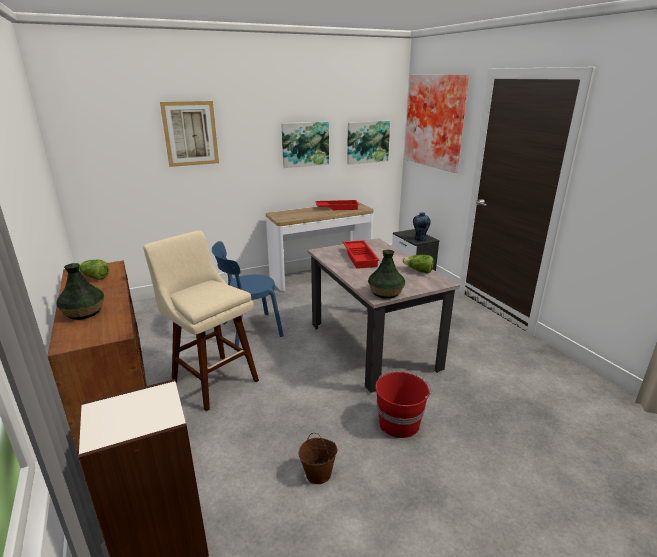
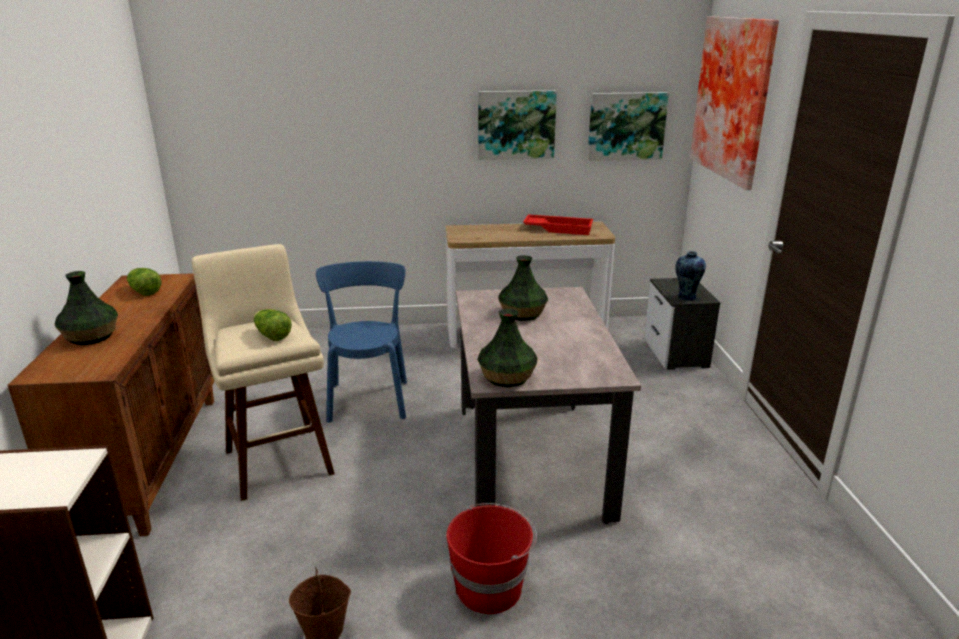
camera: 20 degrees right, 0 degrees up
(190, 133) = (339, 101): picture -> none
(249, 330) = (368, 398): blue chair -> blue chair turned 90 degrees clockwise
(360, 257) = (523, 314): red tray -> vase
(418, 271) = (594, 350): lettuce -> lettuce (272, 335)

